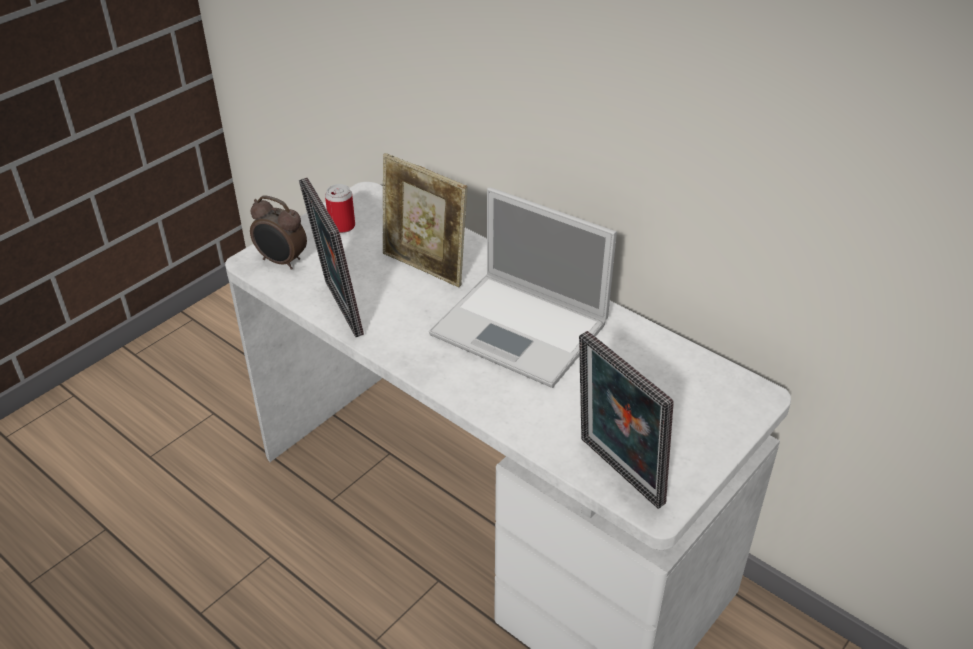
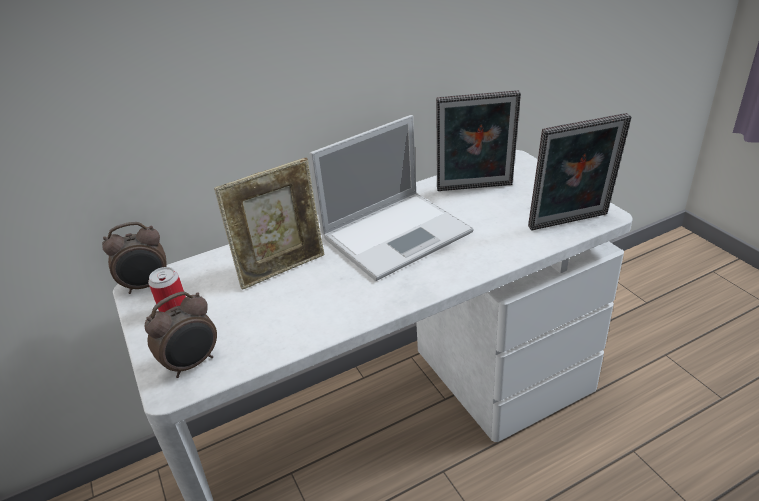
camera: 65 degrees left, 5 degrees down
(338, 309) = (301, 332): picture frame -> picture frame (475, 189)
(369, 198) = (147, 285): none -> alarm clock

